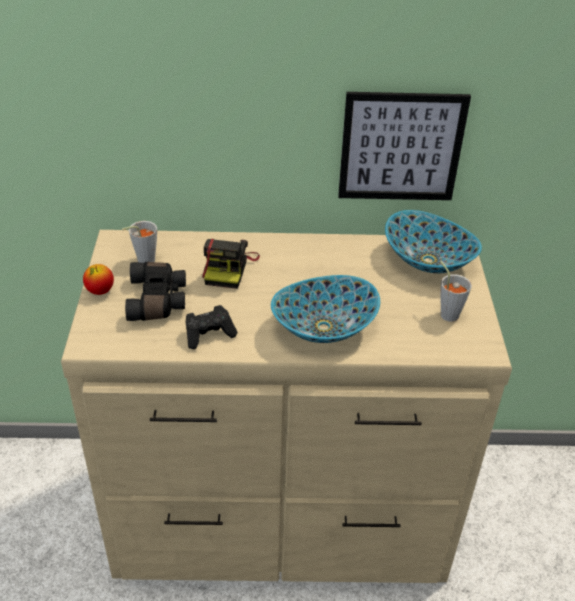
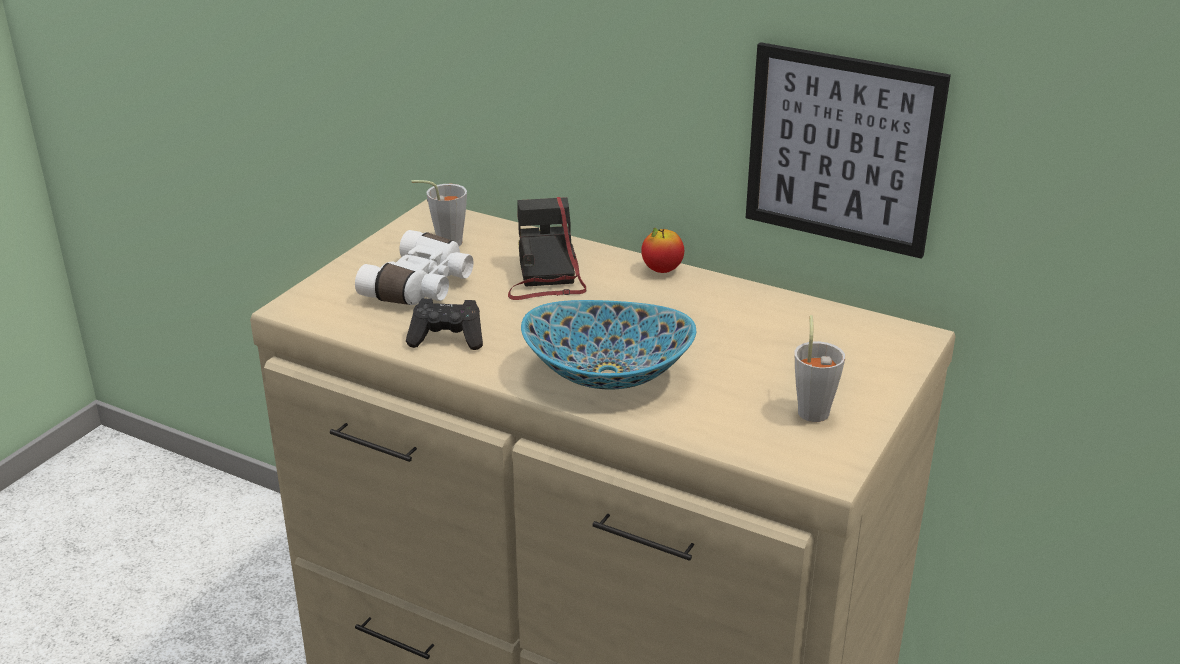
camera: 30 degrees right, 10 degrees down
(100, 291) = (362, 259): apple -> apple (662, 270)
(158, 300) = (422, 287): black binoculars -> white binoculars
(229, 268) = (545, 277): camera -> camera turned 135 degrees clockwise
(428, 261) = (845, 342): bowl -> none

